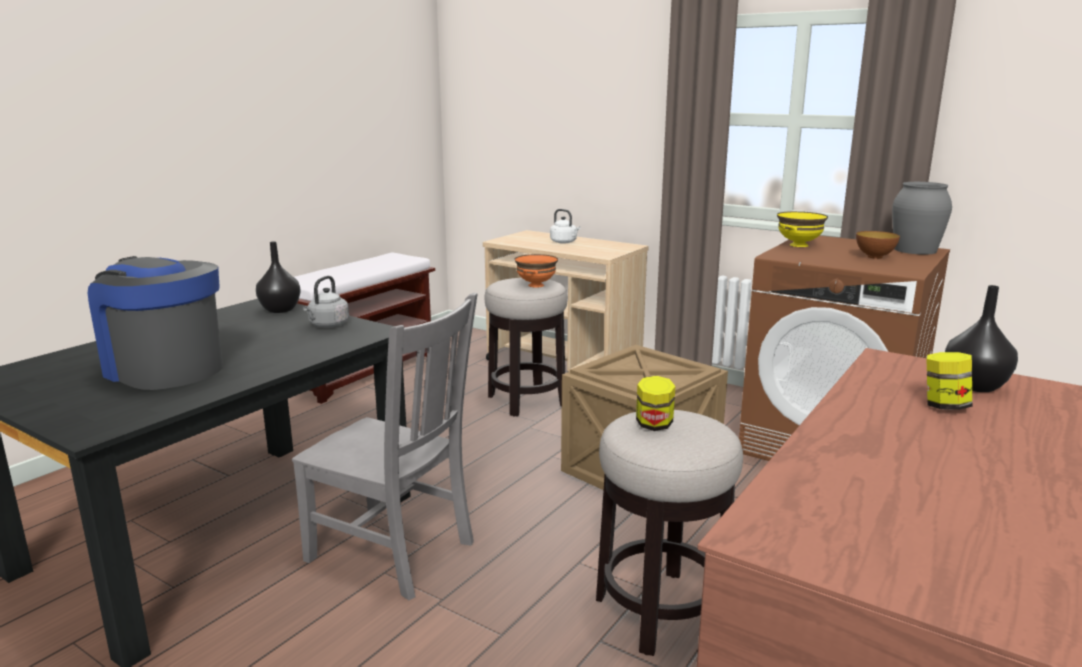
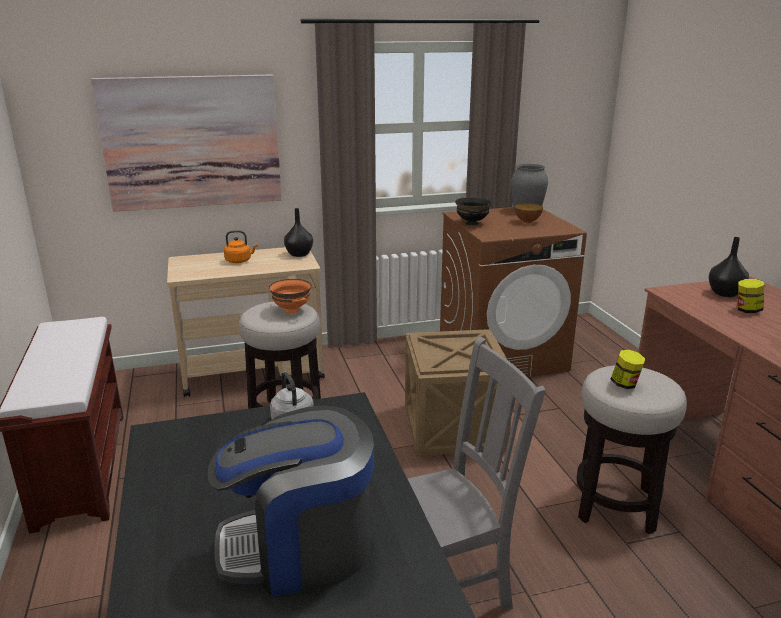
camera: 50 degrees left, 5 degrees up
(281, 309) = (199, 430): black vase -> black vase (299, 254)
(560, 120) = (192, 142): none -> picture
(564, 242) = (240, 261): white kettle -> orange kettle
(799, 245) = (472, 223): yellow bowl -> black bowl

